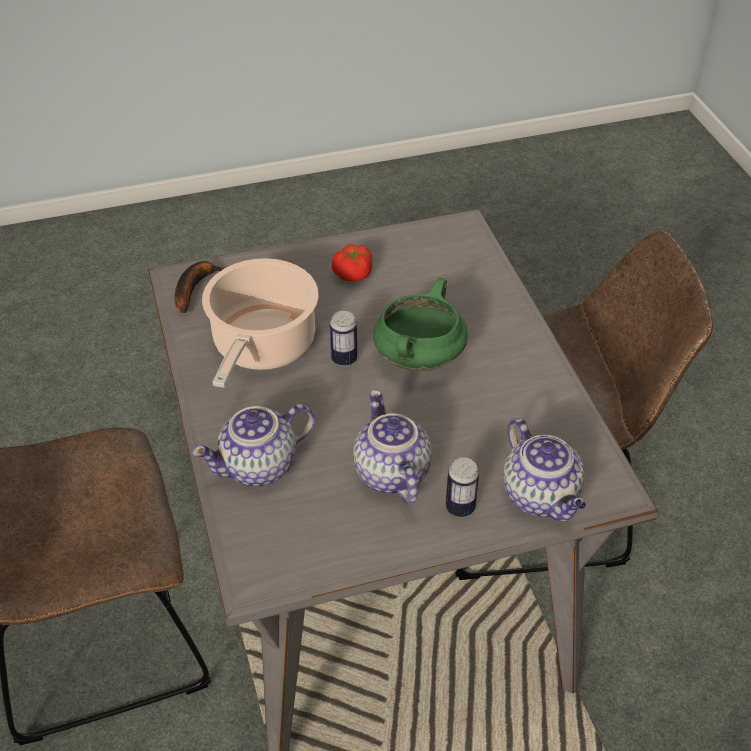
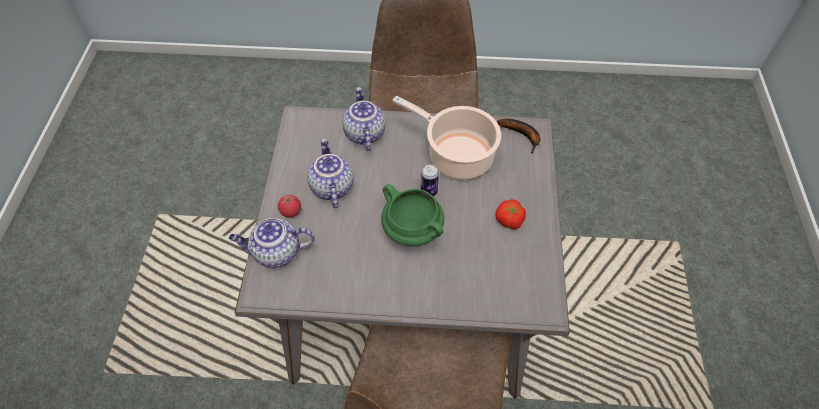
camera: 110 degrees right, 10 degrees up
(389, 473) = (331, 187): teapot -> teapot turned 105 degrees counterclockwise
(460, 507) = (290, 211): can -> tomato

